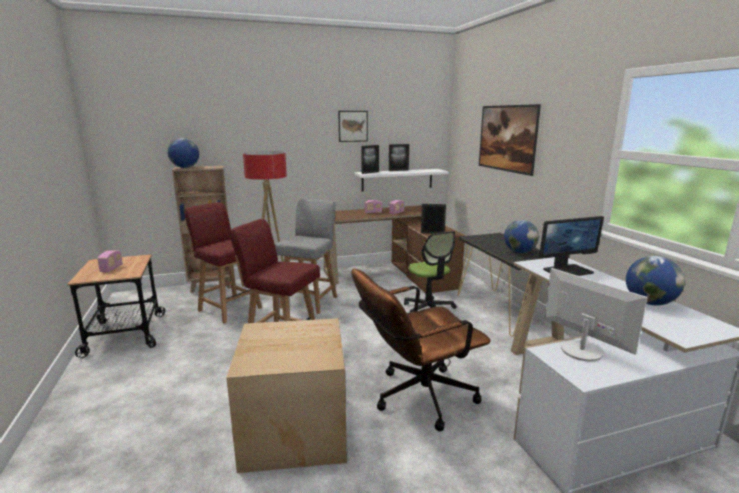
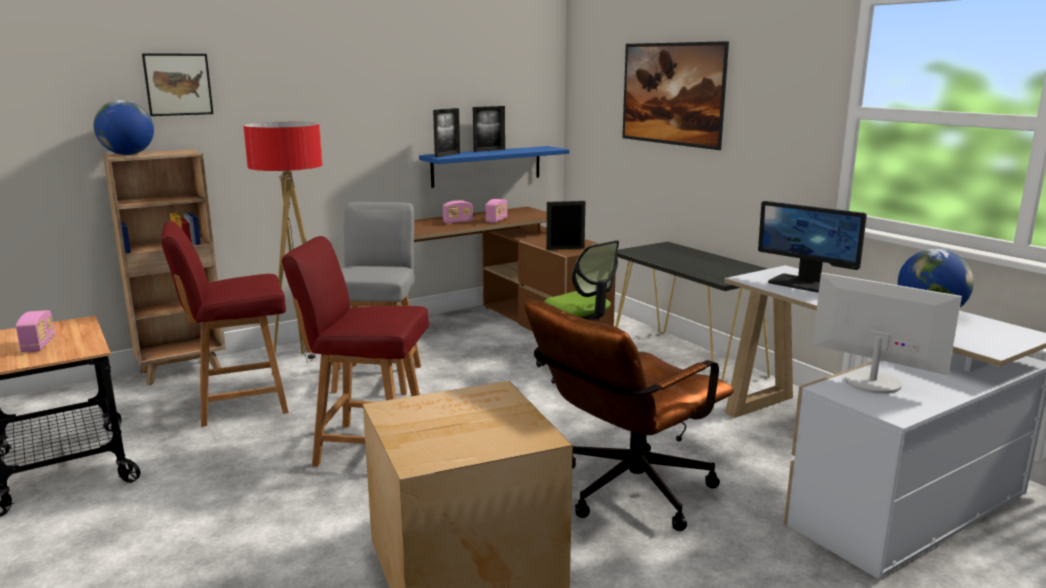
camera: 15 degrees left, 0 degrees up
(229, 309) = (240, 404): red chair -> red chair turned 45 degrees counterclockwise
(353, 126) = (414, 77): picture -> picture (178, 84)
(397, 180) = (487, 166): white shelf -> blue shelf
(519, 252) = (713, 266): globe -> none
(567, 271) = (804, 284): monitor -> monitor turned 75 degrees clockwise

